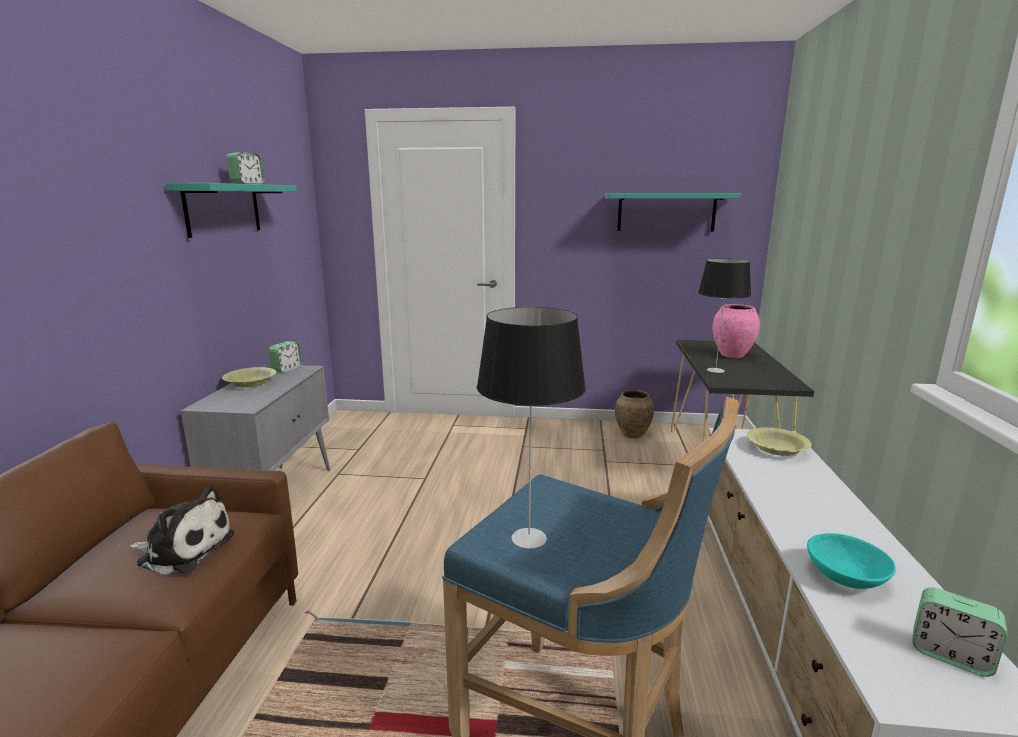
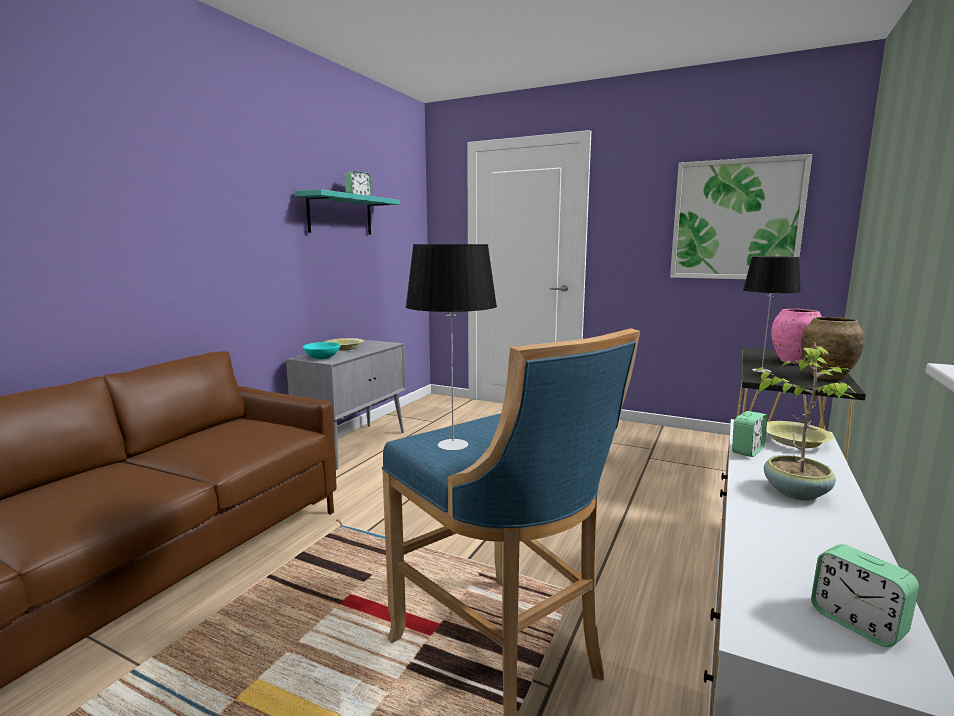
camera: 20 degrees right, 5 degrees down
(183, 549) = (243, 439): plush toy -> none
(287, 369) = (376, 343): alarm clock -> alarm clock (747, 451)
(632, 434) = (689, 440): brown vase -> brown vase (826, 377)
(666, 212) = (736, 220): turquoise shelf -> picture
(814, 510) = (795, 491): none -> potted plant
(845, 577) = (783, 544): turquoise bowl -> turquoise bowl (322, 358)

